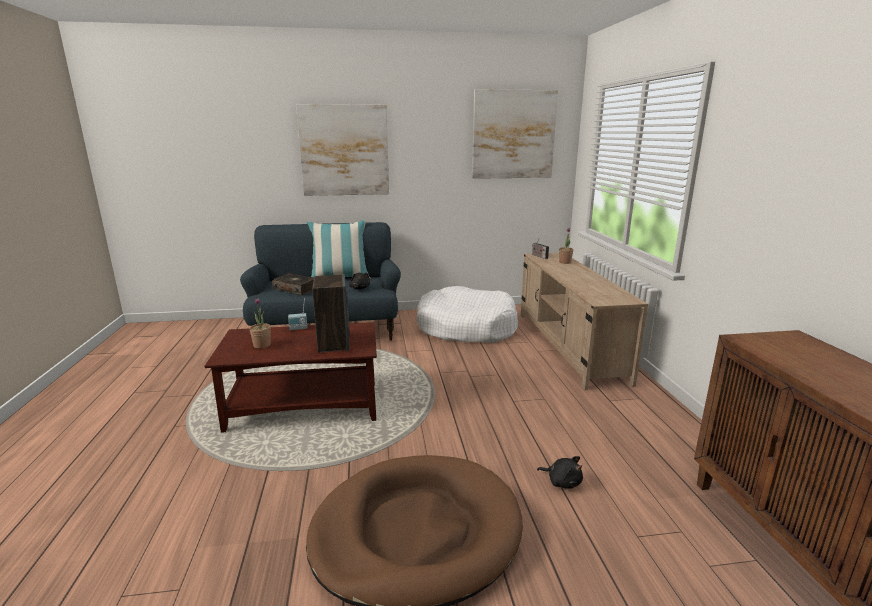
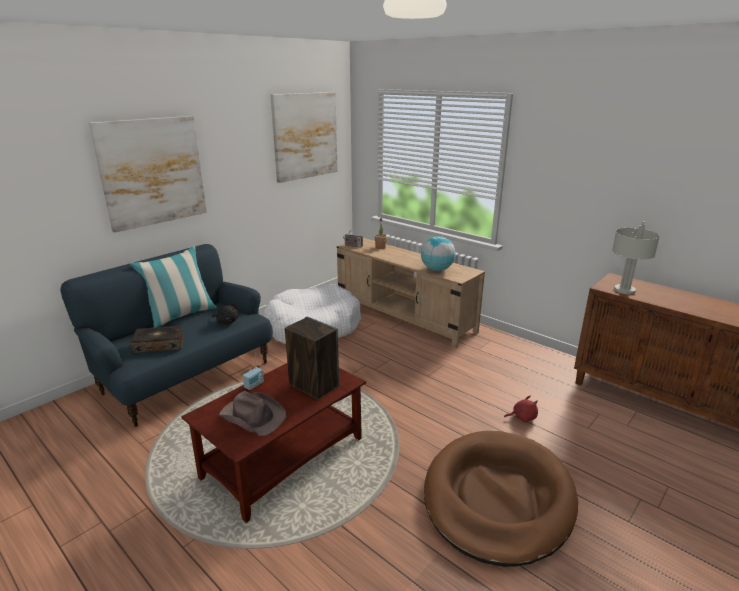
camera: 40 degrees left, 5 degrees up
(262, 345) = (253, 416): potted plant -> brown hat
(562, 482) = (522, 417): black plush toy -> red plush toy
(589, 289) = (436, 269): none -> globe
(775, 350) = (623, 290): none -> grey table lamp

